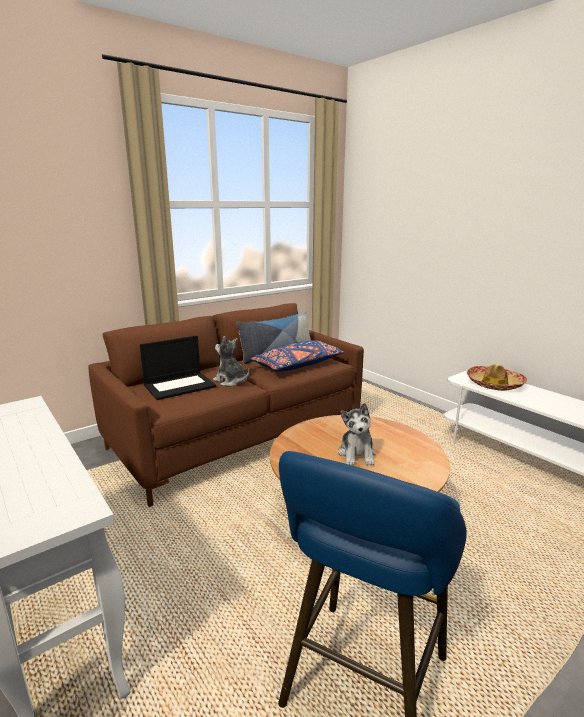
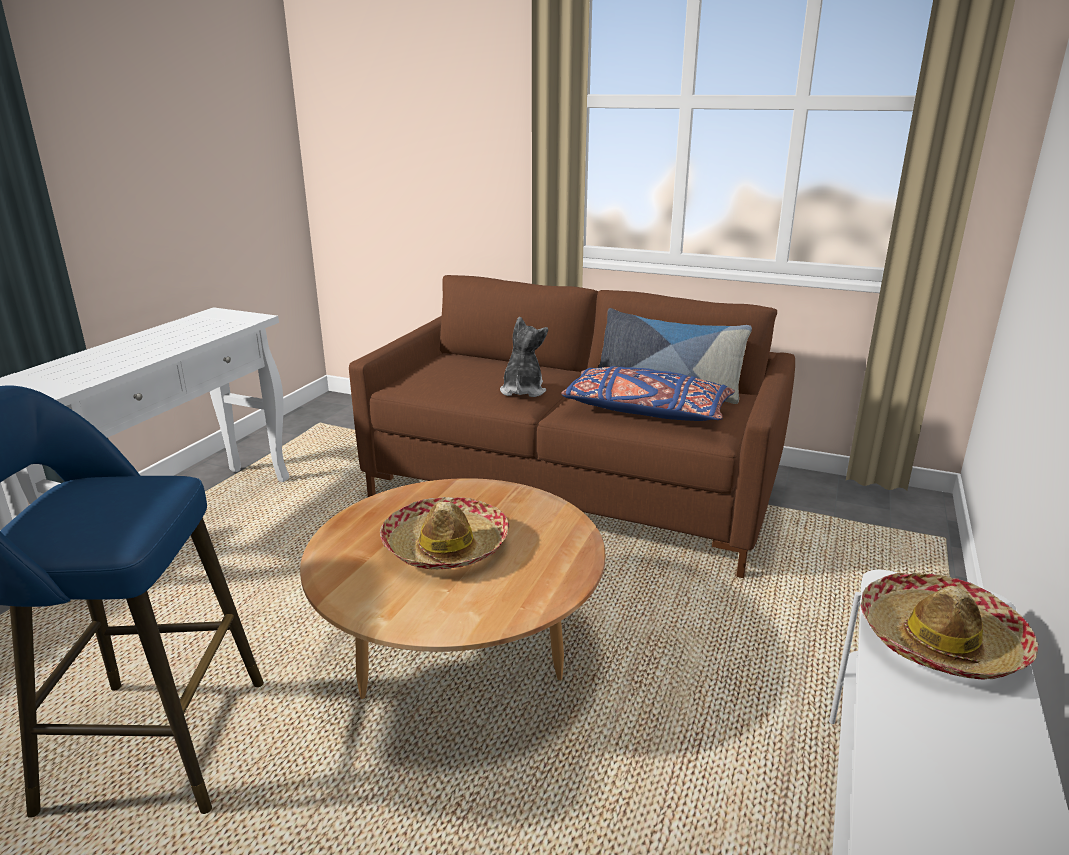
camera: 60 degrees right, 5 degrees up
(180, 385) = (471, 371): laptop -> none
(357, 454) = (445, 546): plush toy -> hat

